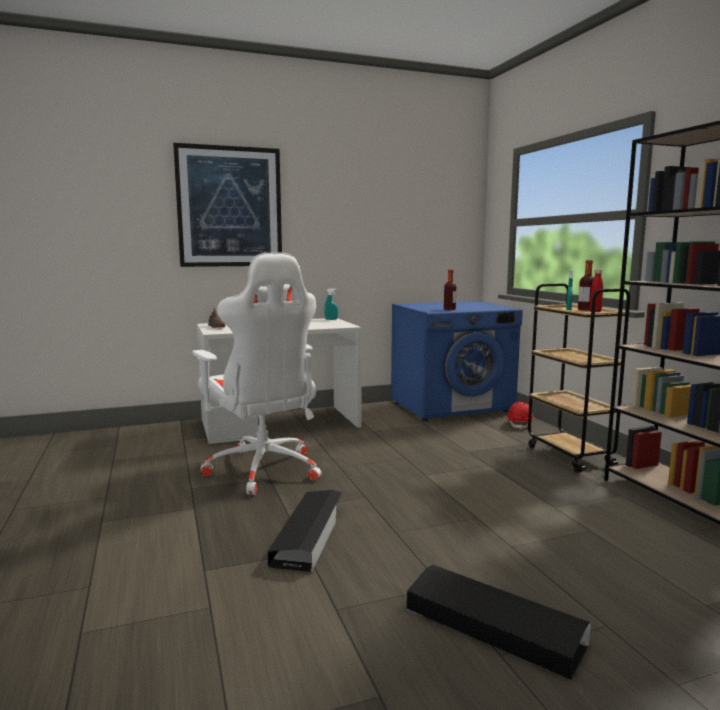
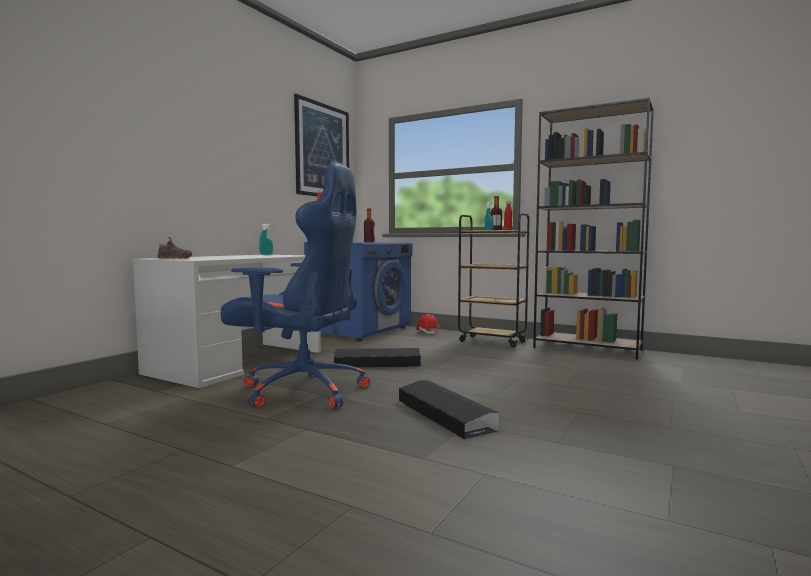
camera: 40 degrees left, 5 degrees down
(230, 207) = (165, 129): picture -> picture (322, 151)
(260, 466) = (295, 390): white office chair -> blue office chair
(492, 626) = (640, 418): black storage box -> black storage box (377, 364)

